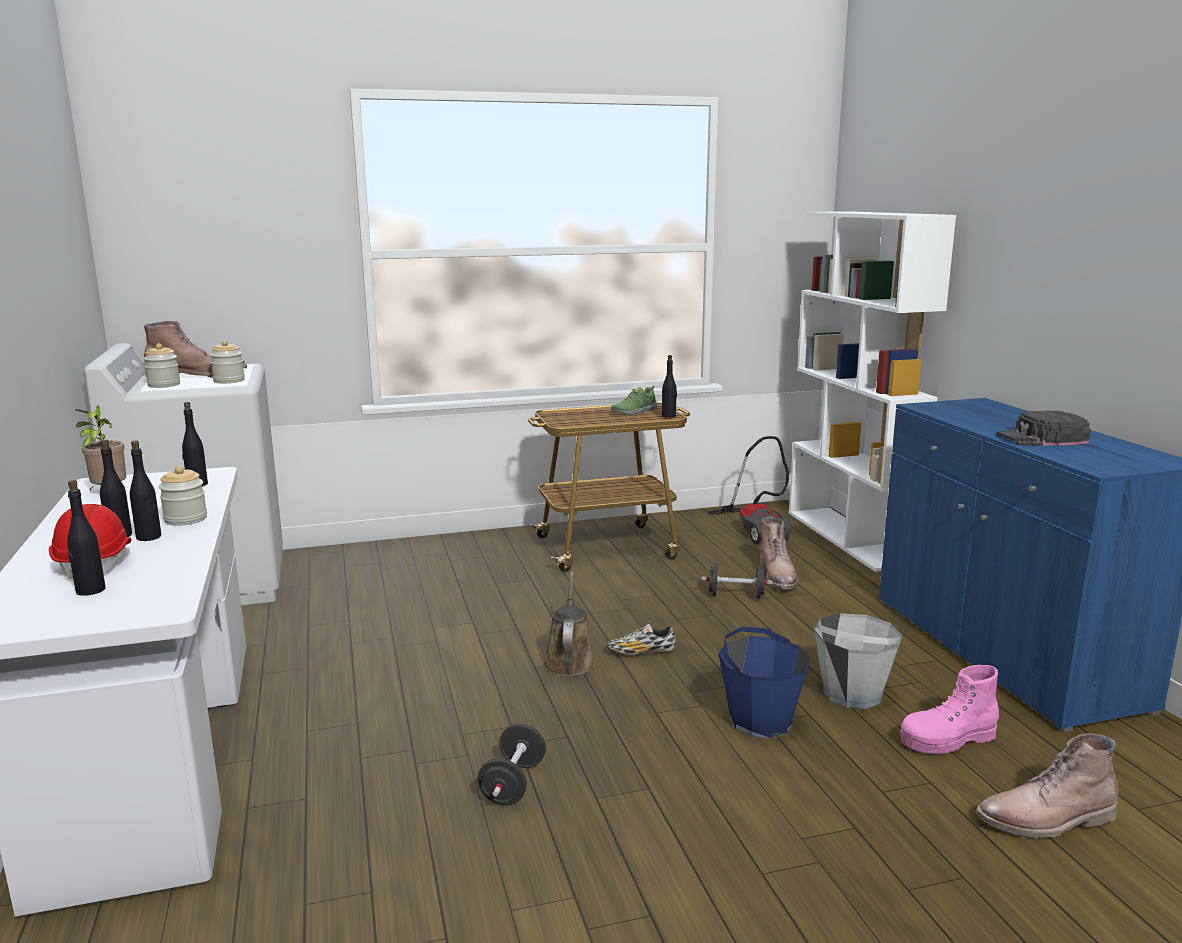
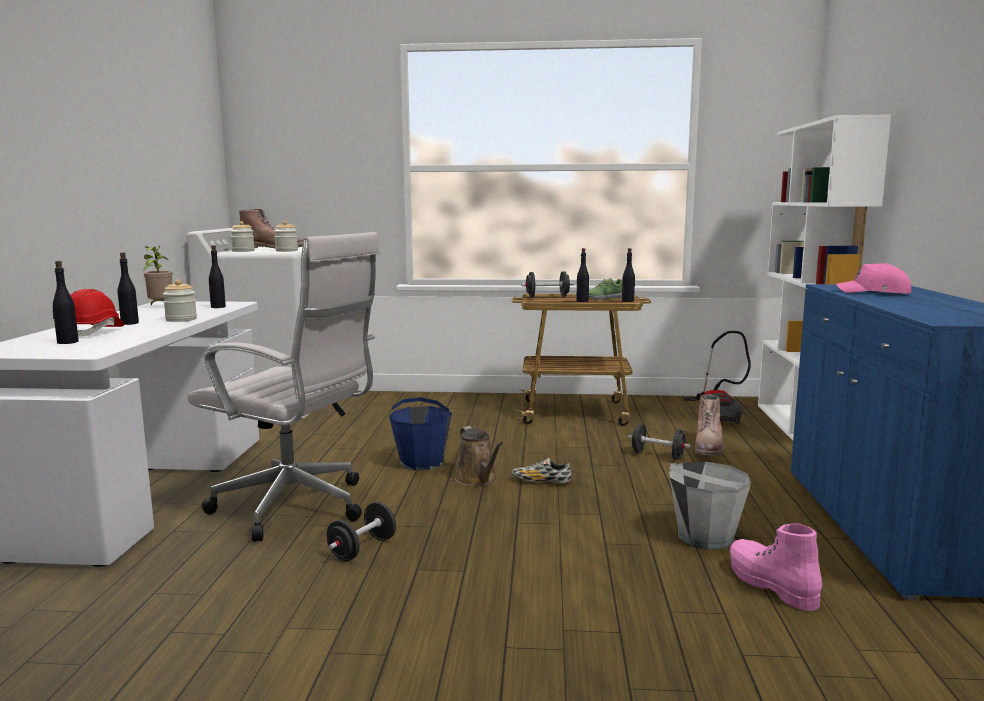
camera: 20 degrees right, 5 degrees down
(149, 537) = (145, 325): black bottle -> black bottle (582, 301)
(385, 741) = (297, 508): none -> white office chair
(569, 414) = (547, 296): none -> black dumbbell
(569, 660) = (478, 479): brown watering can -> brown watering can turned 135 degrees clockwise
(760, 721) = (601, 542): blue bucket -> blue bucket (422, 463)
(947, 740) = (770, 585): pink boot -> pink boot turned 60 degrees clockwise
(978, 417) = (874, 292): none -> pink cap
(1041, 438) = (916, 304): black cap -> none
(1046, 820) = (823, 665): brown boot -> none

